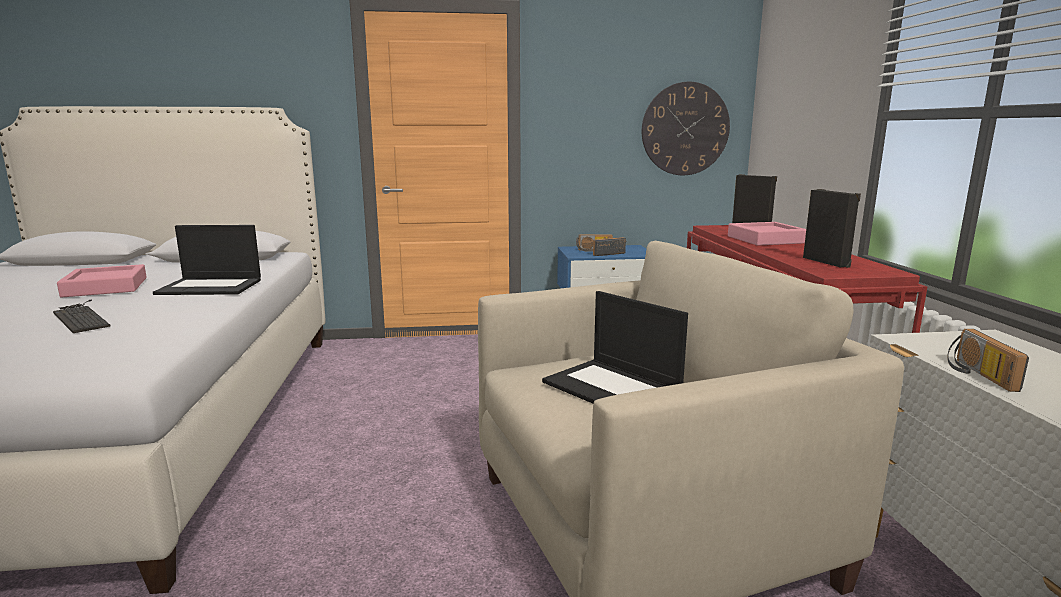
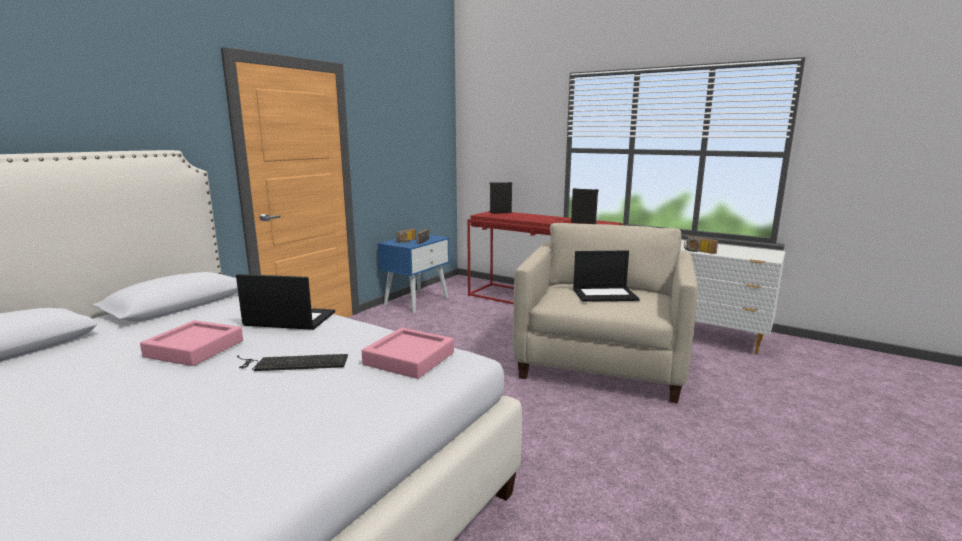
camera: 50 degrees left, 0 degrees up
(211, 287) = (289, 319): laptop -> laptop turned 120 degrees counterclockwise
(685, 129) = (430, 155): wall clock -> none
(766, 239) = (527, 217): pink tray -> pink tray (409, 358)

